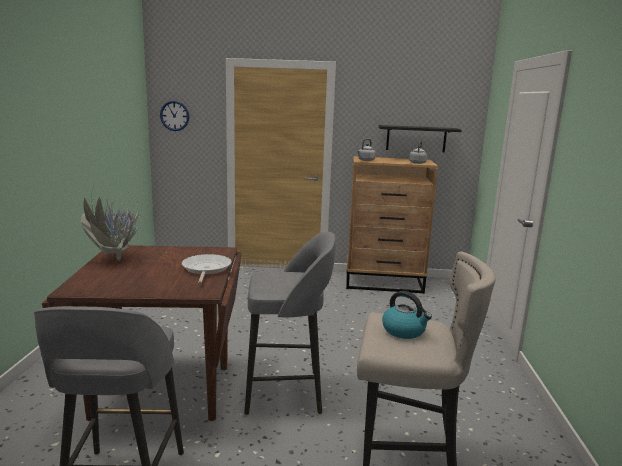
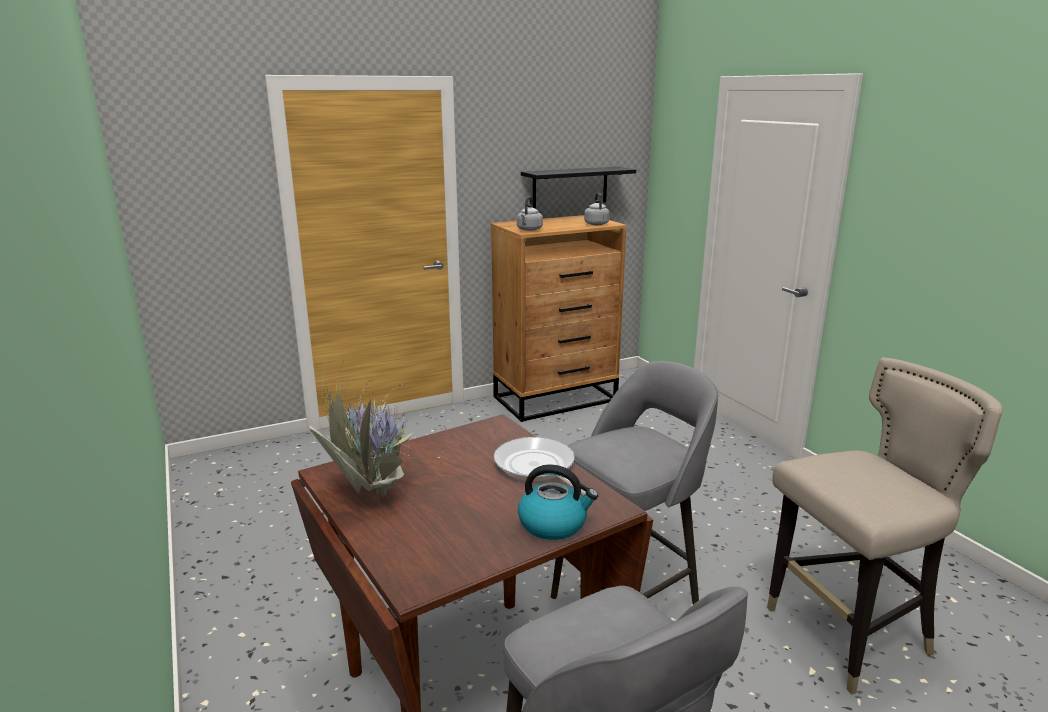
camera: 30 degrees left, 5 degrees up
(174, 116) = (175, 188): wall clock -> none
(404, 331) = (861, 477): kettle -> kettle (554, 524)

